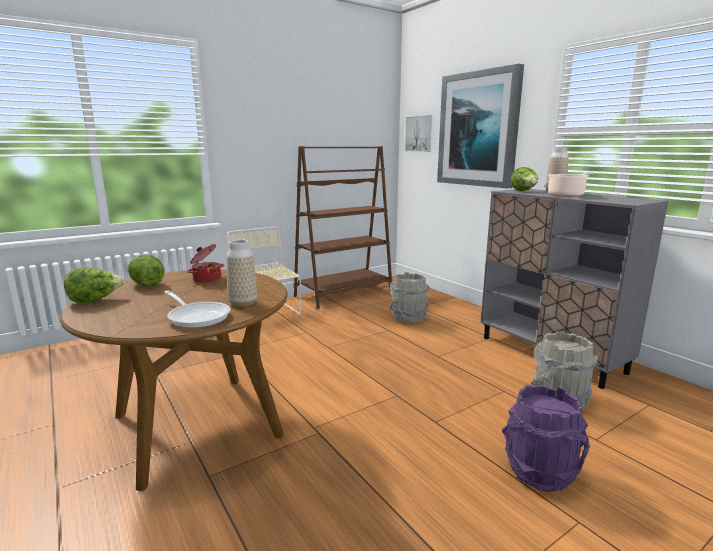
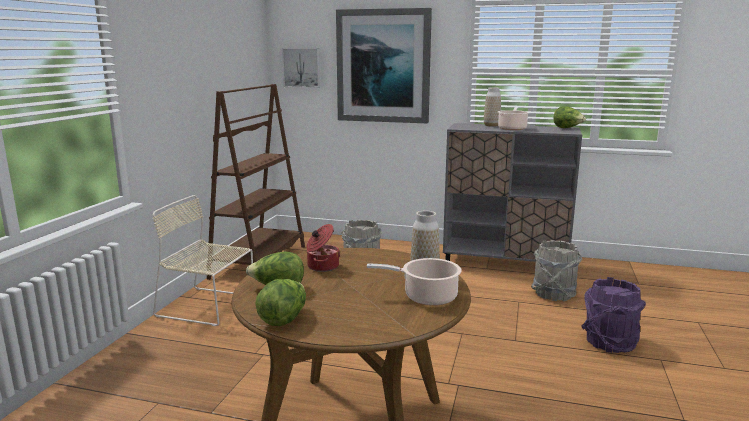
camera: 40 degrees left, 0 degrees up
(197, 317) = (426, 297): frying pan -> cooking pot
(524, 191) = (470, 127): lettuce -> lettuce (567, 128)

